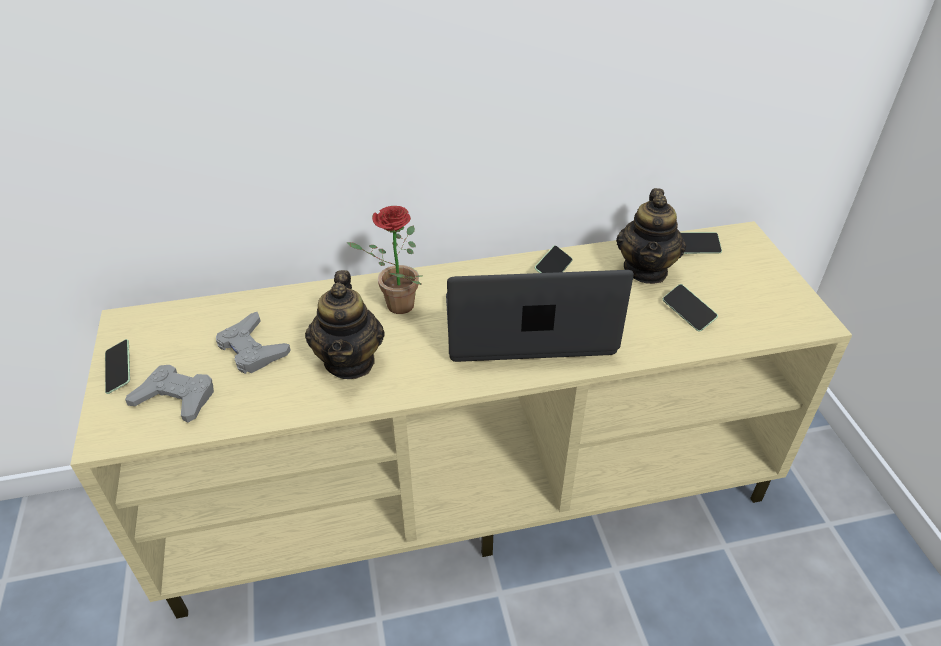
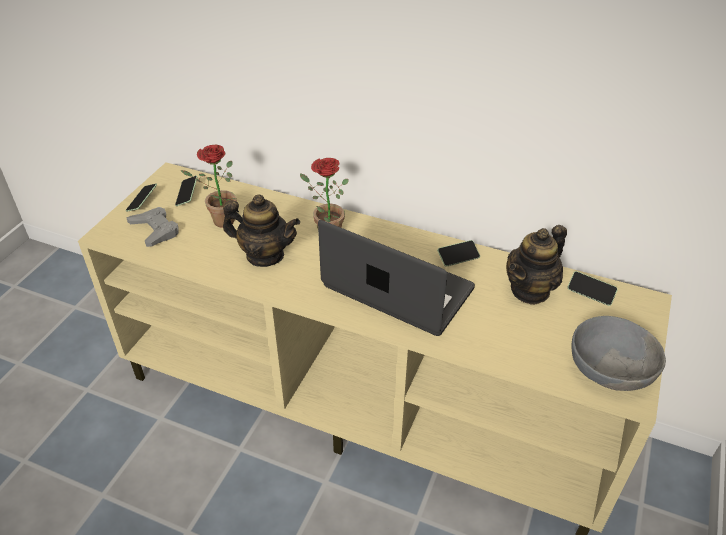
camera: 35 degrees right, 0 degrees up
(252, 349) = (219, 221): grey game controller -> potted plant
(350, 361) = (265, 255): teapot -> teapot turned 105 degrees counterclockwise
(688, 313) = (528, 336): phone -> phone (187, 195)
(777, 308) = (610, 369): none -> grey bowl

